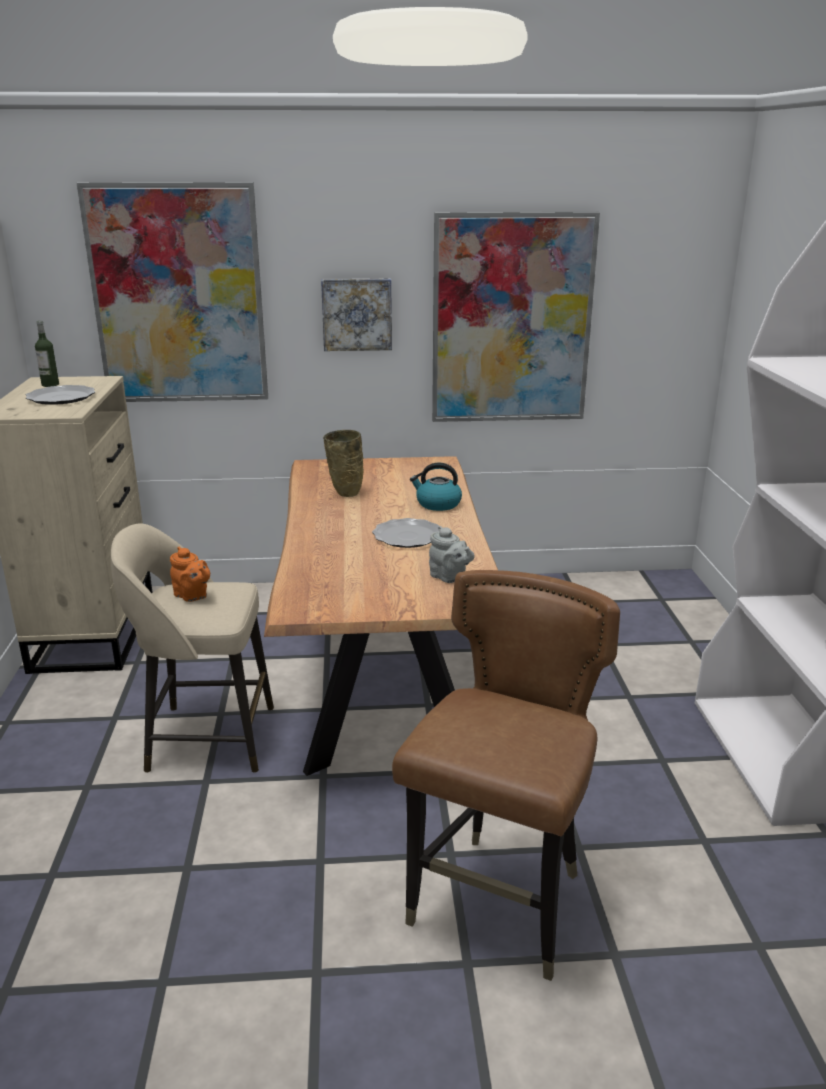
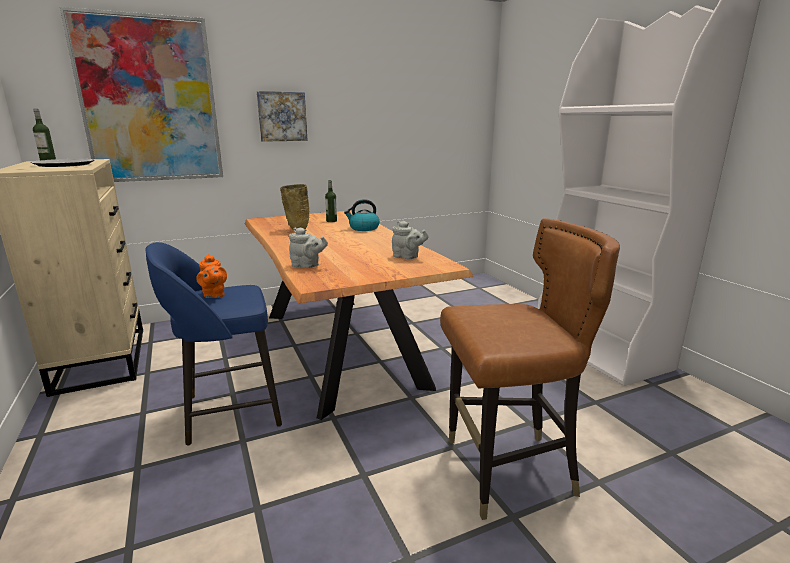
camera: 20 degrees left, 5 degrees down
(192, 596) = (214, 295): orange teapot -> orange teapot turned 45 degrees clockwise
(207, 738) = (229, 411): beige stool -> blue stool
(308, 574) = (307, 266): none -> grey teapot
(405, 480) = (331, 221): none -> bottle
(407, 536) = (358, 242): plate -> none
(500, 906) = (507, 471): brown chair -> brown chair turned 75 degrees clockwise
(511, 320) = (379, 122): picture -> none

